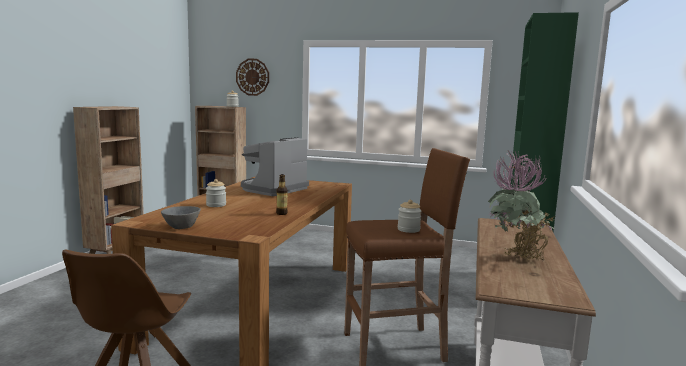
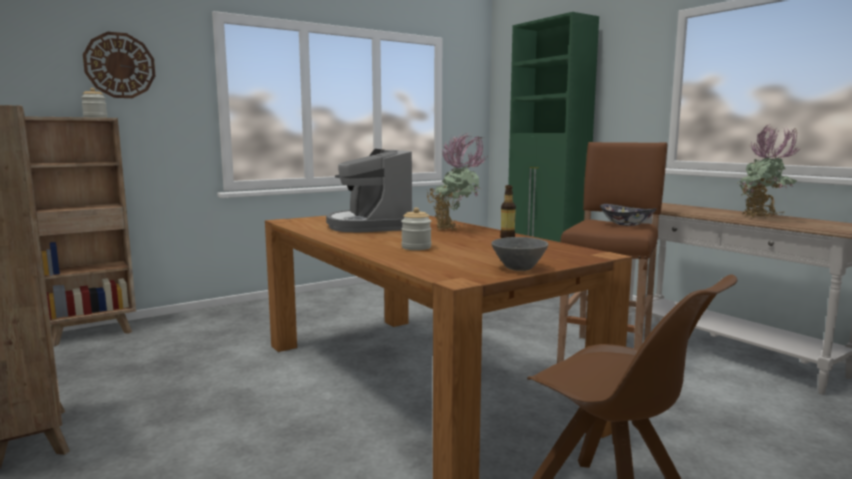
camera: 50 degrees left, 0 degrees up
(292, 202) = (456, 230): none -> potted plant
(408, 229) = (627, 224): jar -> bowl

